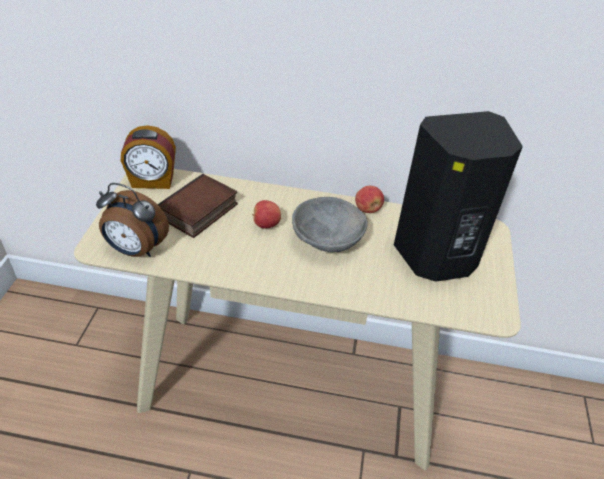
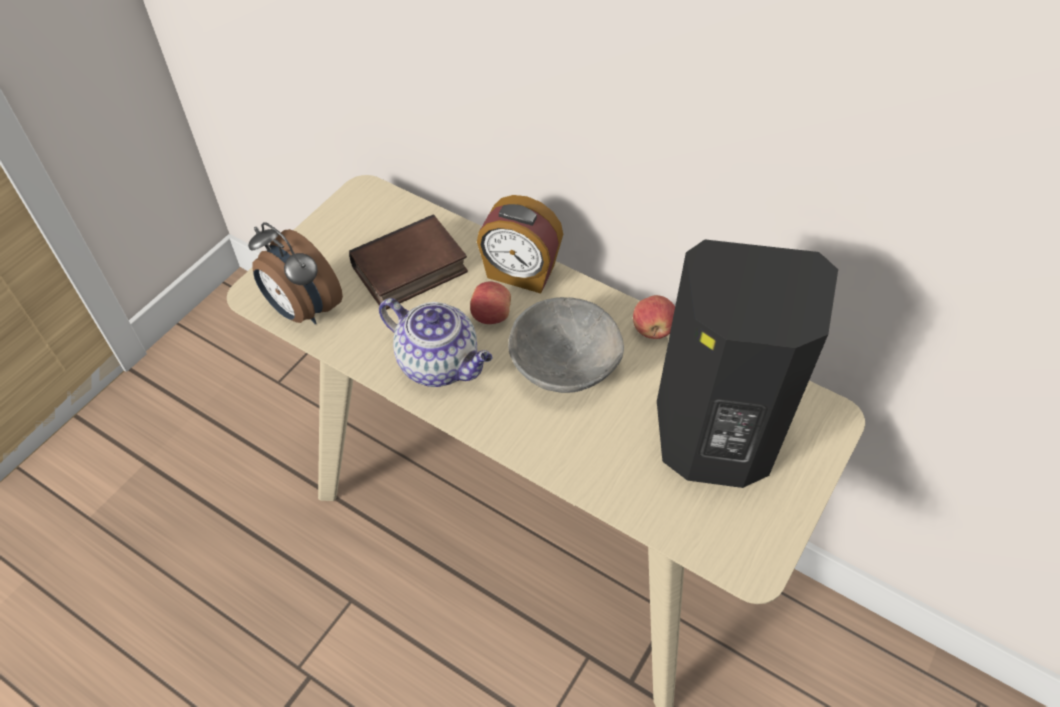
camera: 25 degrees right, 10 degrees up
(152, 181) = (371, 206): alarm clock -> alarm clock (520, 273)
(248, 259) = (440, 364): none -> teapot

